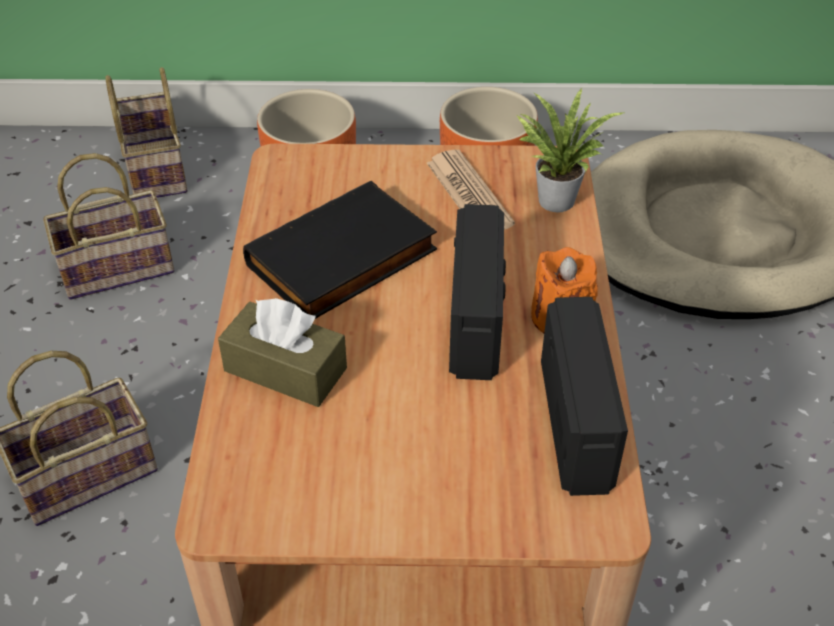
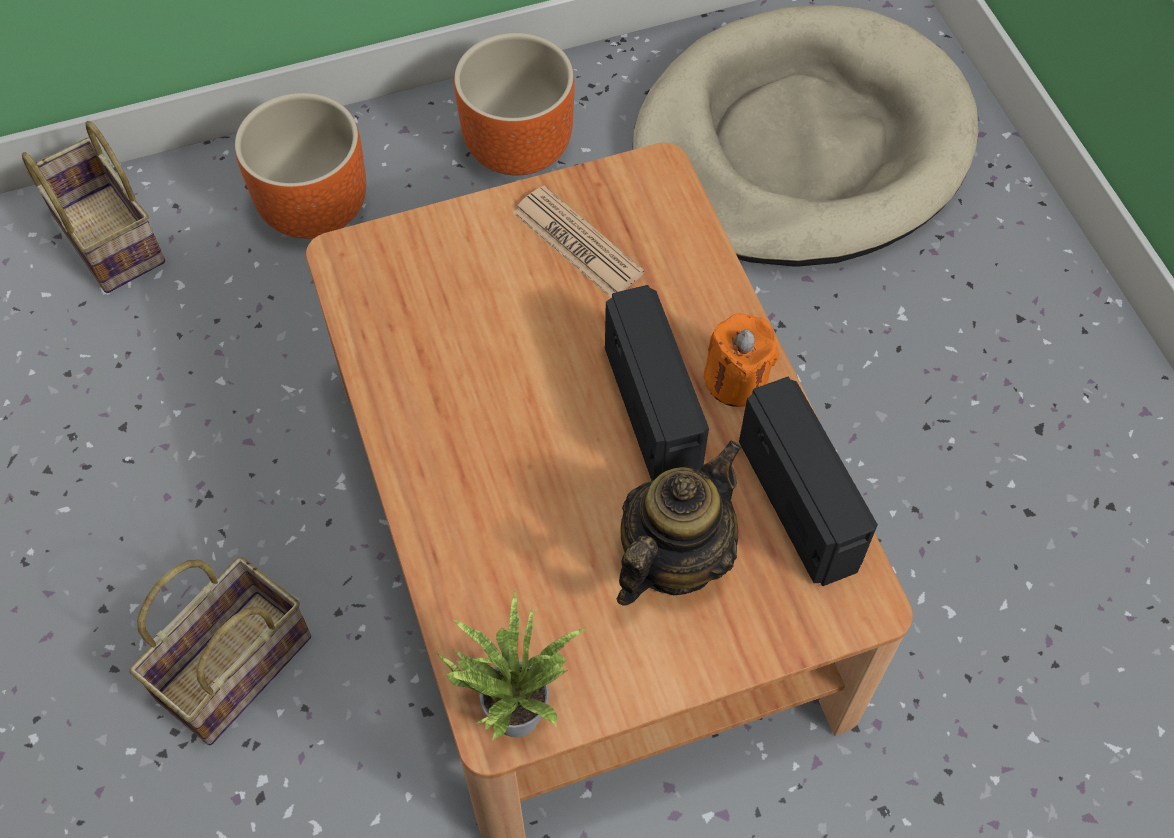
camera: 20 degrees left, 15 degrees up
(119, 267) = (134, 392): basket -> none
(285, 369) = (482, 534): brown tissue box -> none
(343, 260) = (479, 375): black book -> none
(441, 434) = (673, 559): none -> teapot
(554, 198) = (671, 222): potted plant -> potted plant (512, 707)

